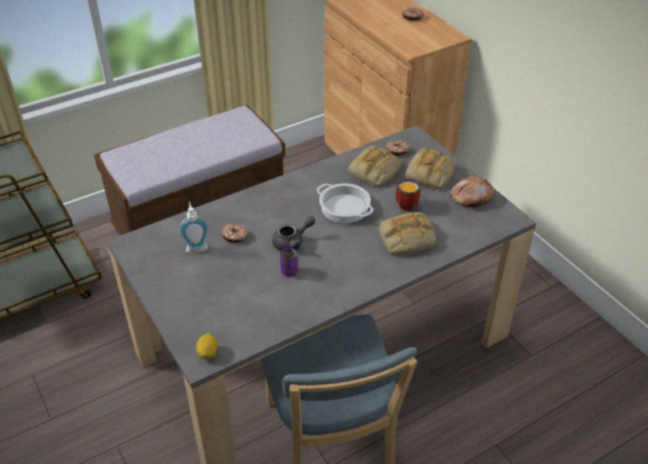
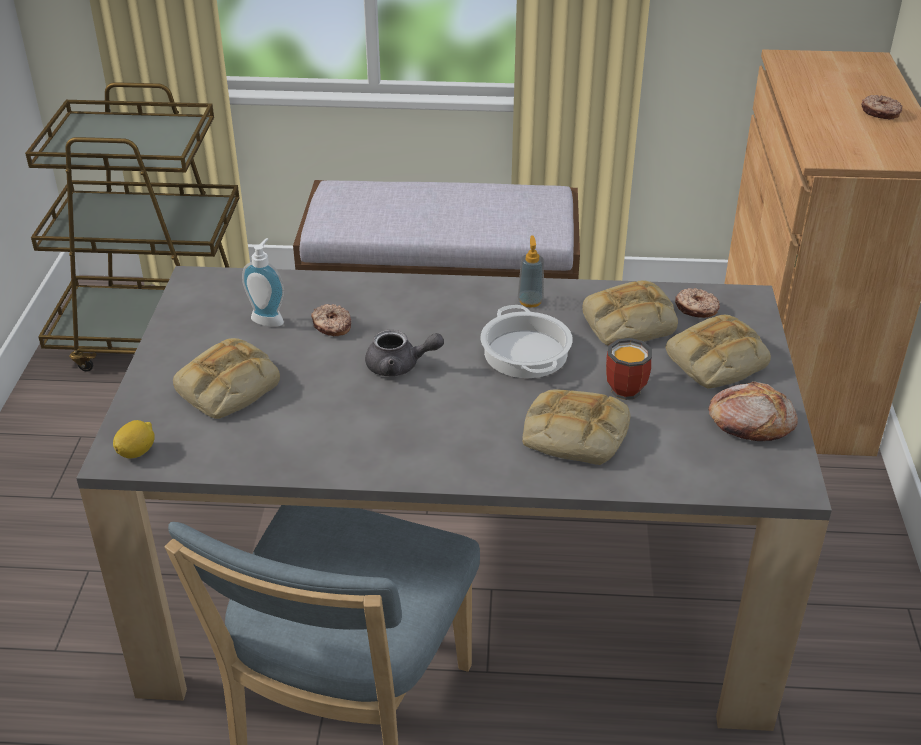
camera: 35 degrees right, 5 degrees down
(217, 295) = (227, 388): none -> bread
(289, 271) = (353, 401): purple cup -> none
(319, 179) = (530, 301): none -> soap dispenser

